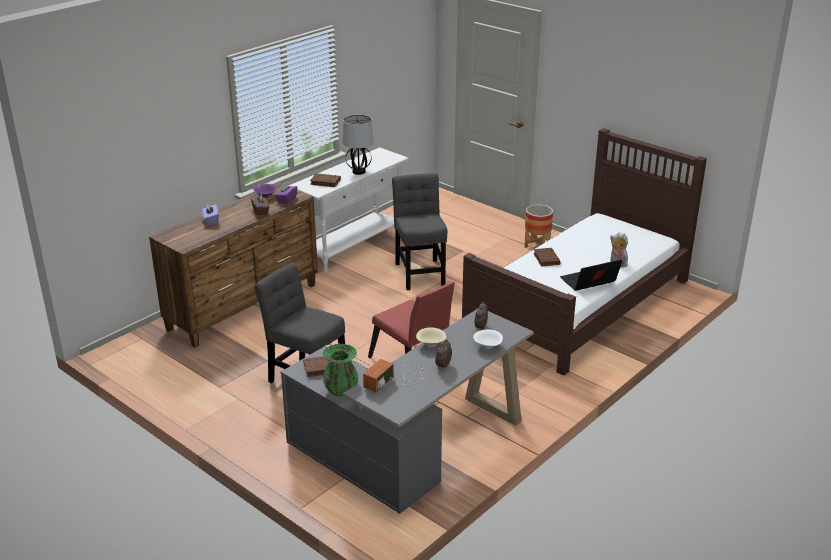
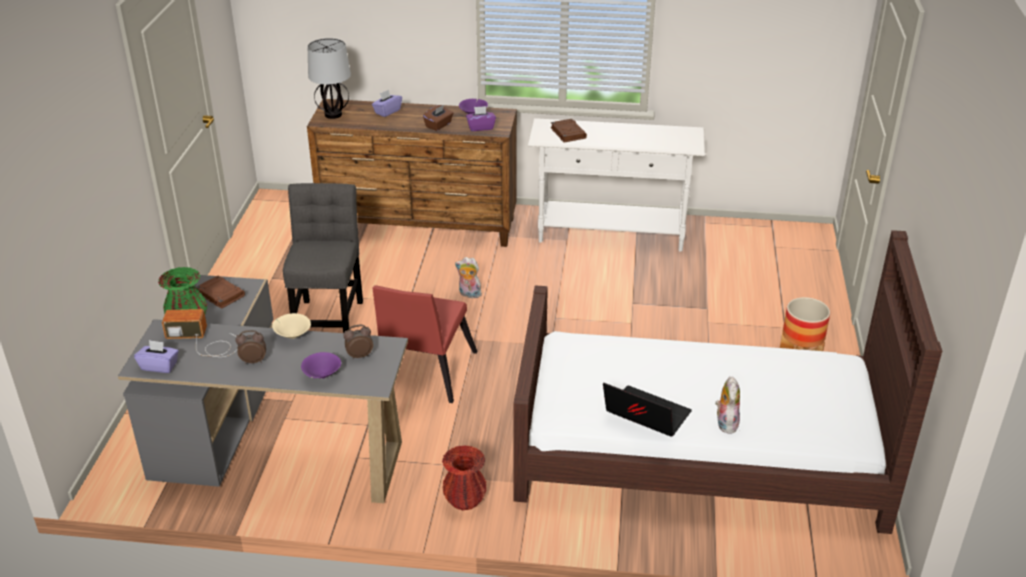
camera: 55 degrees right, 5 degrees up
(348, 317) = (469, 294): none -> plush toy
(358, 171) = (621, 140): table lamp -> table lamp (333, 114)
(406, 404) = (159, 366): none -> purple tissue box
(420, 272) = (616, 299): grey chair -> none
(488, 347) = (321, 376): white bowl -> purple bowl
(546, 259) = (663, 359): brown book -> none
(547, 391) = (464, 500): none -> red vase

